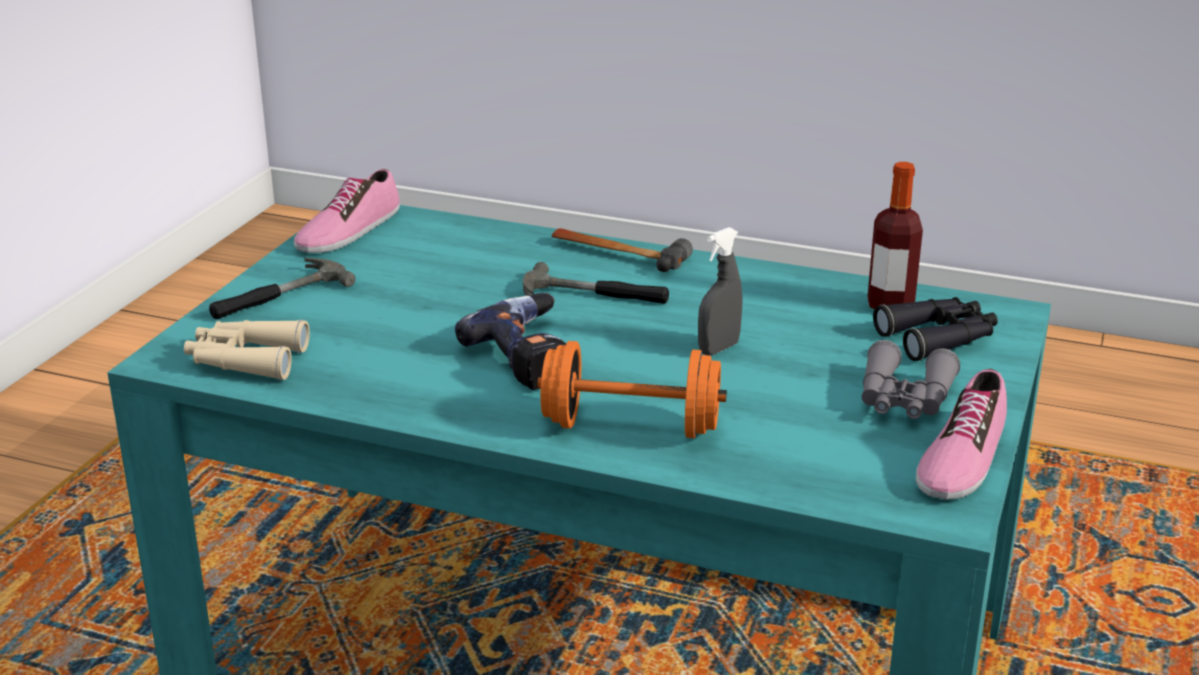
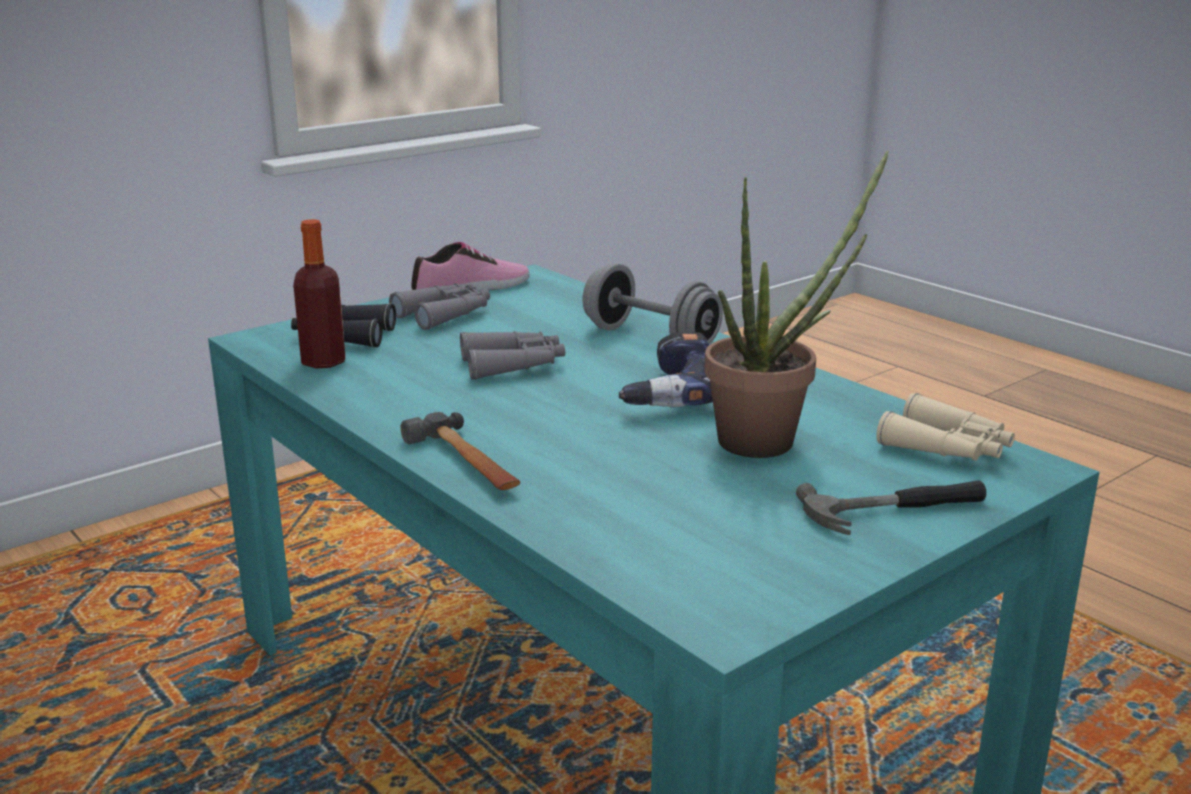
camera: 150 degrees left, 5 degrees down
(348, 230) = (761, 590): shoe -> none
(405, 331) = (770, 438): none -> potted plant
(594, 296) = (553, 427): hammer -> none
(631, 426) = (650, 338): orange dumbbell -> grey dumbbell
(718, 348) = (514, 365): grey spray bottle -> grey binoculars

